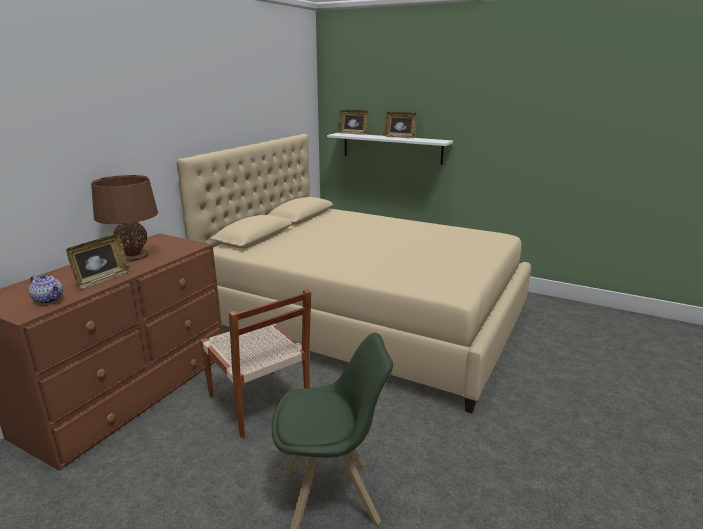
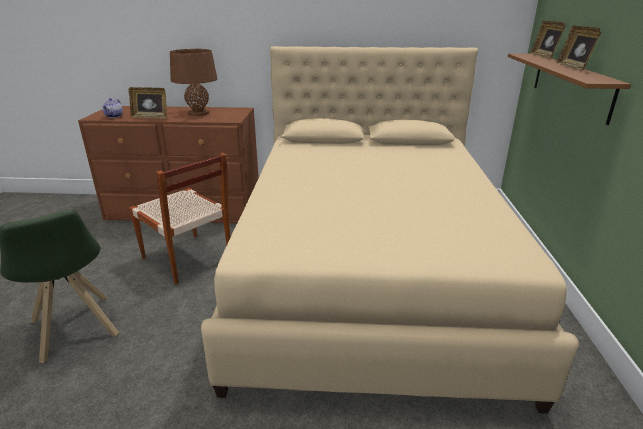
camera: 65 degrees right, 5 degrees up
(259, 404) = (188, 259): chair -> chair turned 75 degrees counterclockwise
(391, 148) = (570, 85): white shelf -> brown shelf

